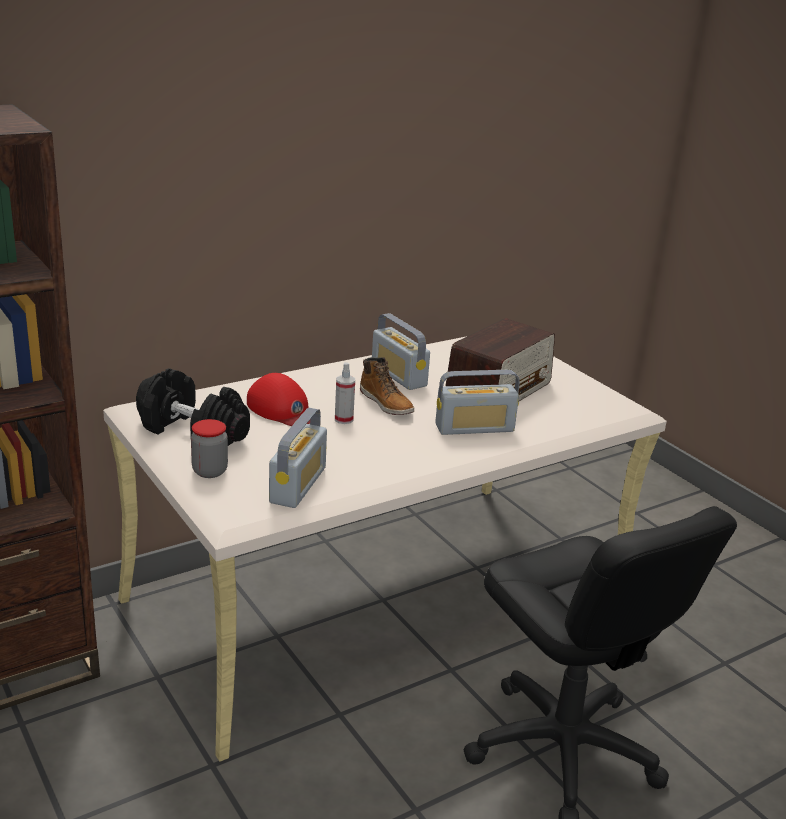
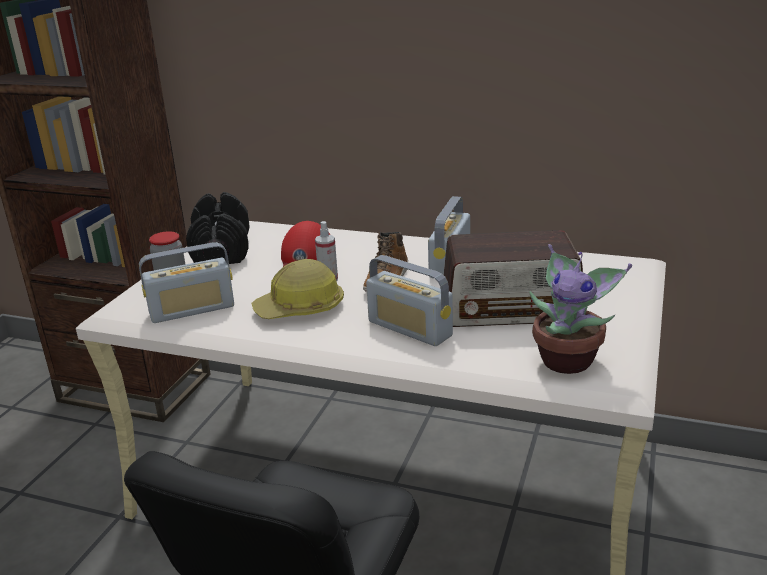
camera: 55 degrees right, 0 degrees up
(376, 447) = (301, 308): none -> hard hat
(588, 407) = (569, 360): none -> potted plant

